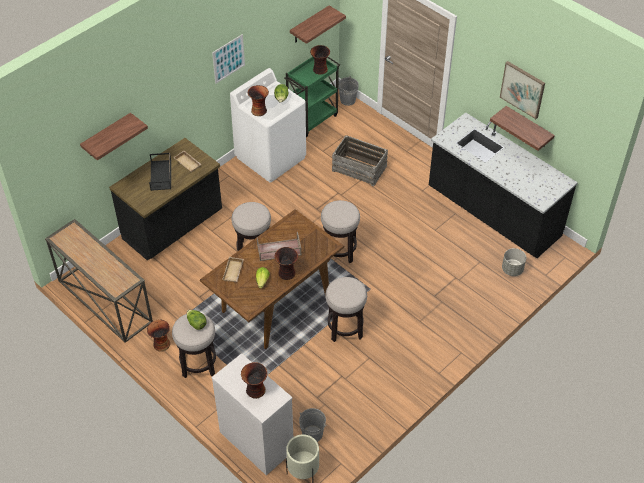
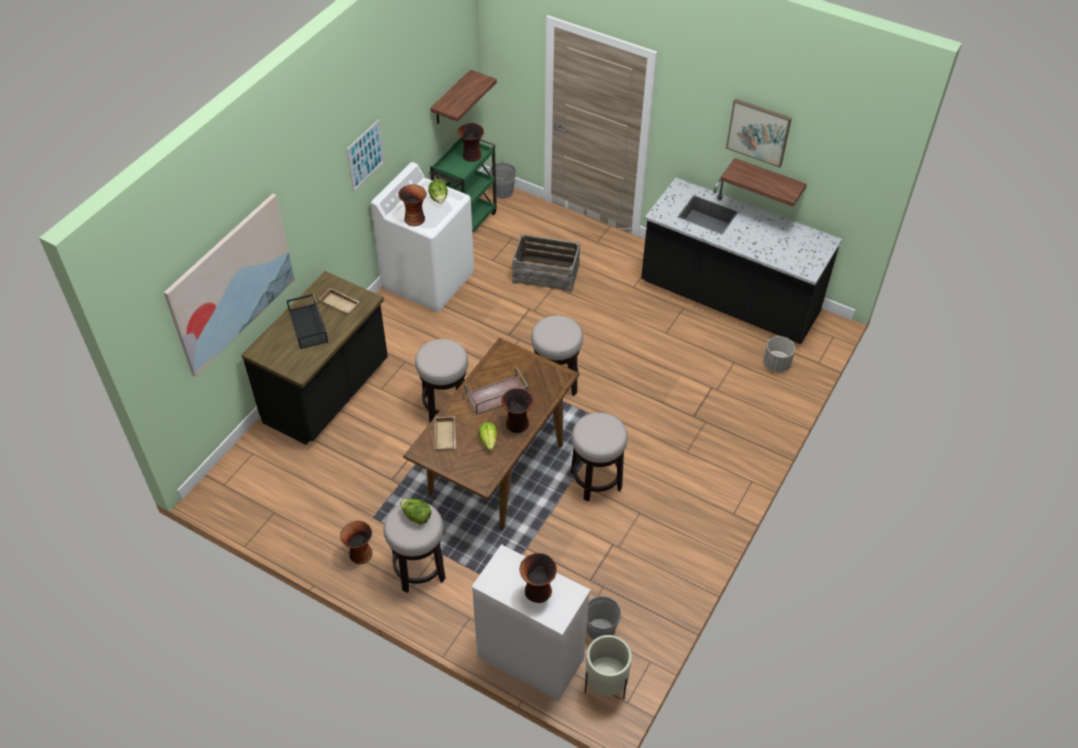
camera: 15 degrees left, 0 degrees up
(104, 301) = (263, 512): console table -> none
(107, 136) = (231, 284): shelf -> picture

